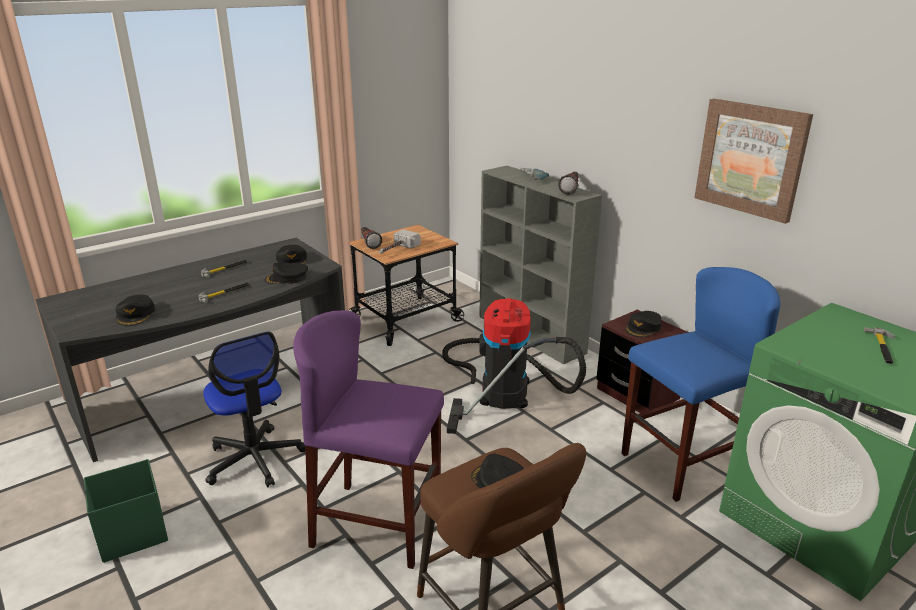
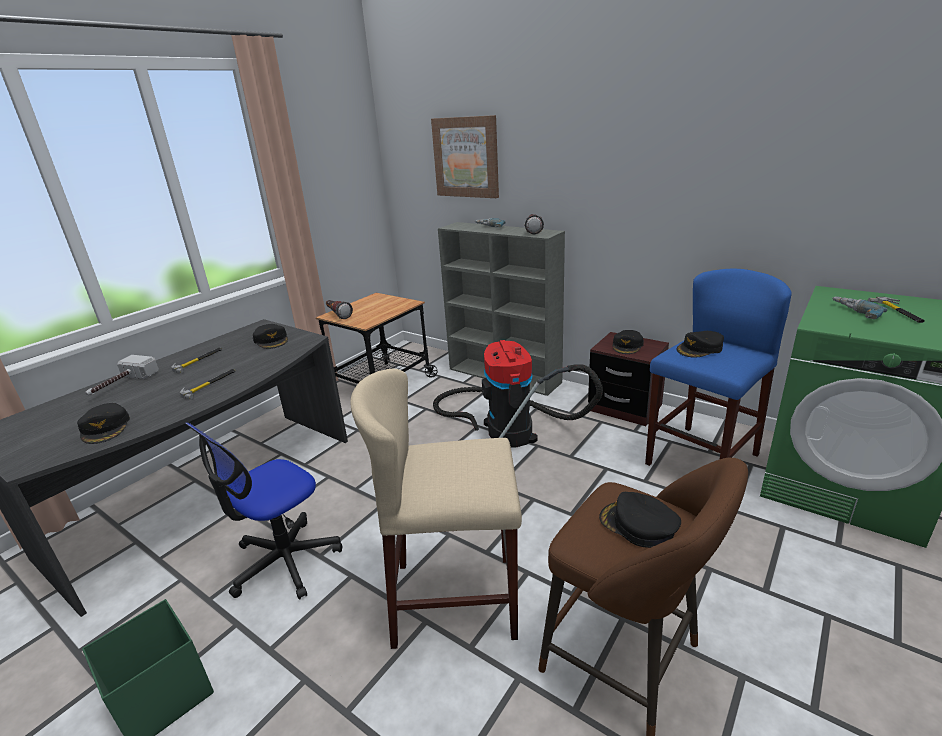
camera: 15 degrees left, 0 degrees up
(254, 459) = (285, 561): office chair -> office chair turned 90 degrees clockwise
(287, 278) = (275, 357): black cap -> black cap (700, 349)
(377, 525) = (455, 600): purple stool -> beige stool
(396, 250) = (369, 316): hammer -> hammer (121, 385)
(751, 159) = (720, 167): picture -> picture (466, 157)
(830, 340) = (851, 313): none -> power drill

